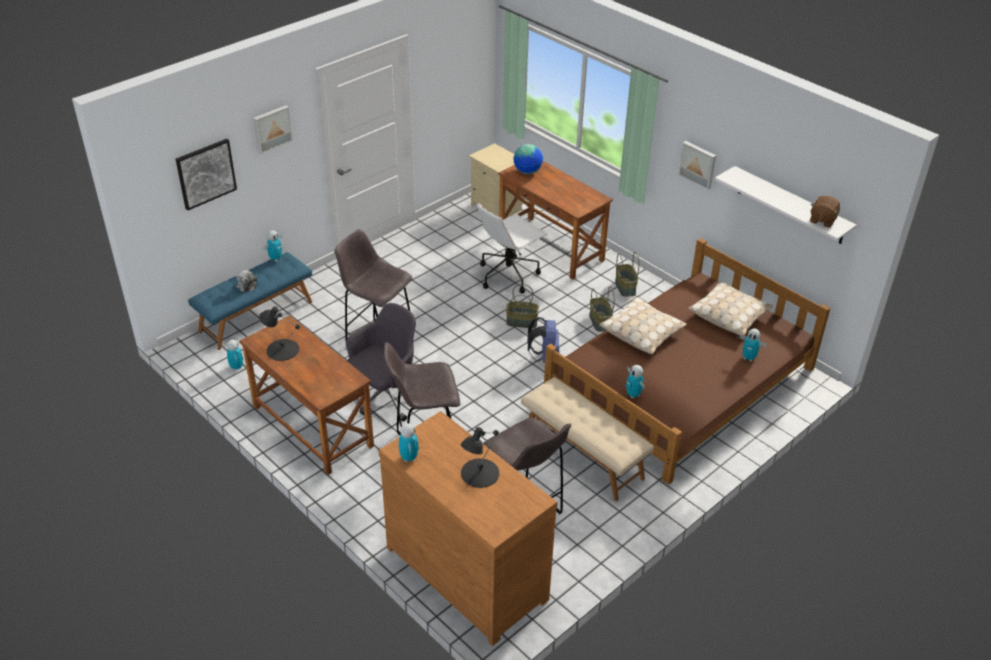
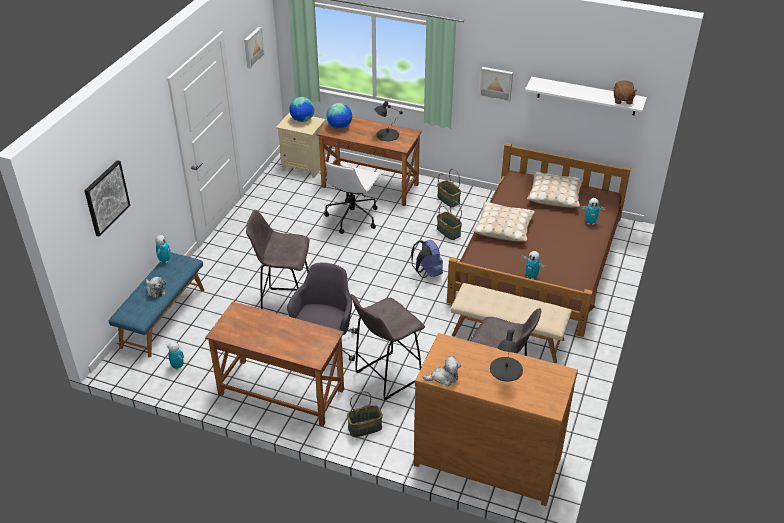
camera: 25 degrees left, 0 degrees up
(272, 128) = (146, 141): picture -> picture (252, 47)
(282, 349) = (249, 331): black table lamp -> black table lamp (387, 135)
(409, 457) = (443, 377): toy robot -> plush toy
(501, 155) = (302, 120): none -> globe
(522, 322) = (390, 251): basket -> basket (365, 427)

